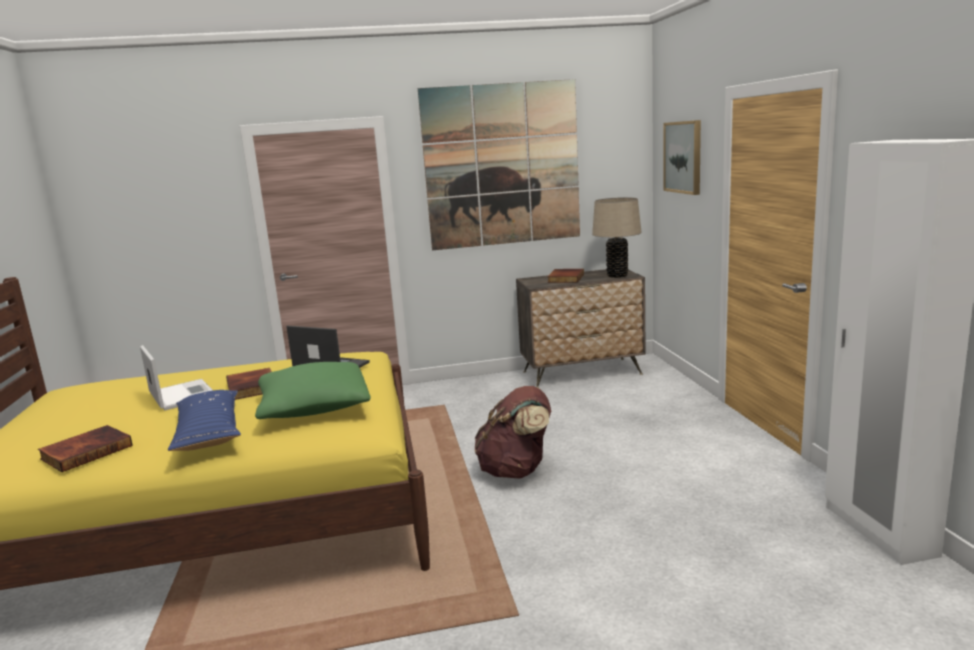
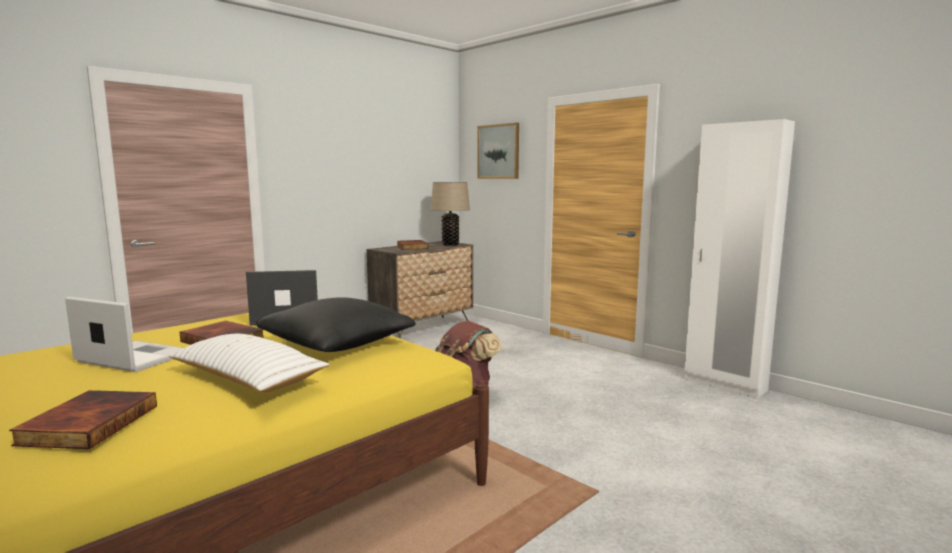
camera: 35 degrees left, 5 degrees down
(209, 432) = (248, 378): blue pillow -> white pillow
(314, 407) = (337, 344): green pillow -> black pillow
(502, 165) = (355, 147): picture -> none

